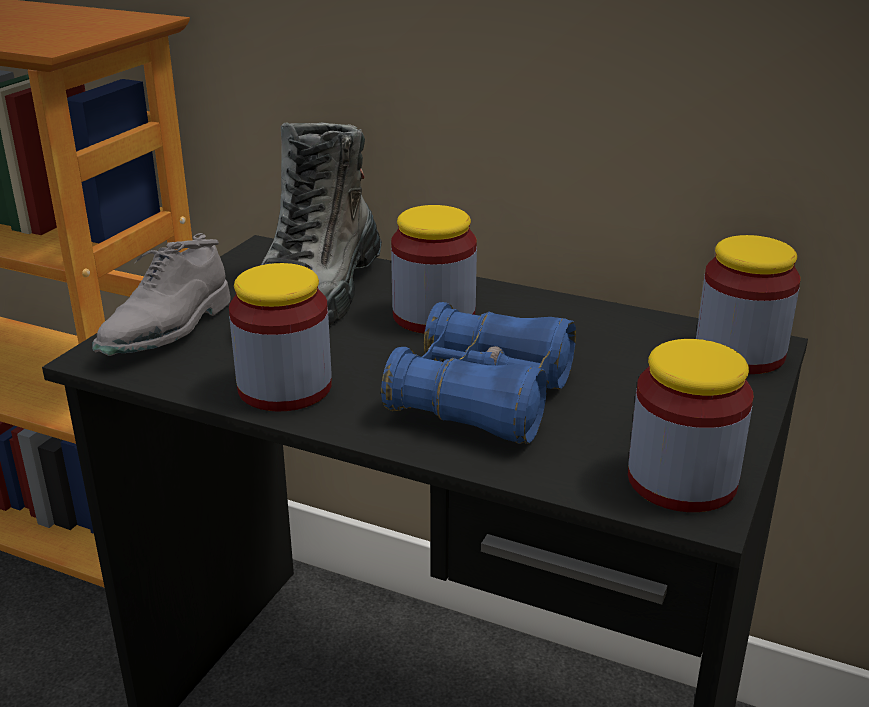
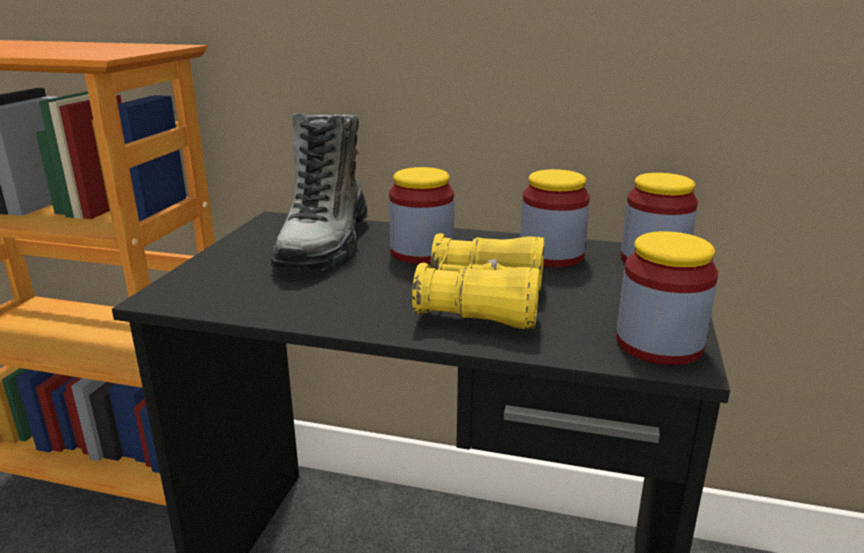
camera: 10 degrees left, 5 degrees down
(168, 330) = (214, 275): grey shoe -> none
(285, 388) = (323, 307): jar -> jar (551, 255)
(483, 398) = (483, 302): blue binoculars -> yellow binoculars

